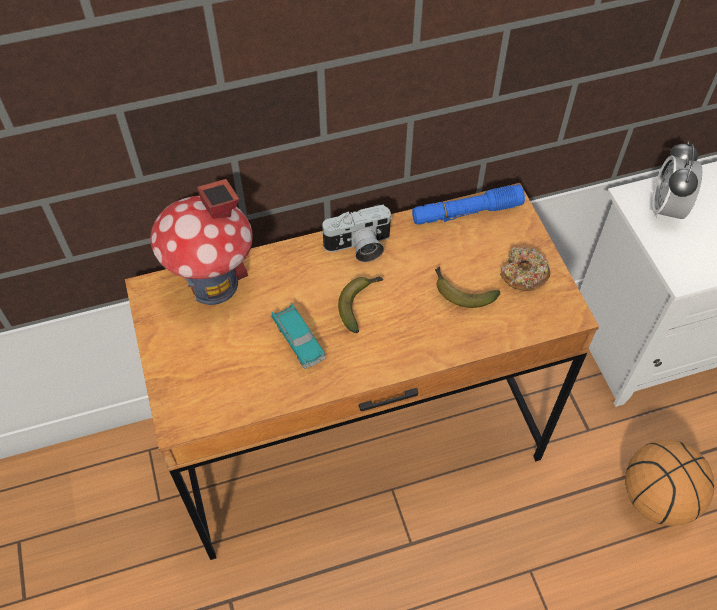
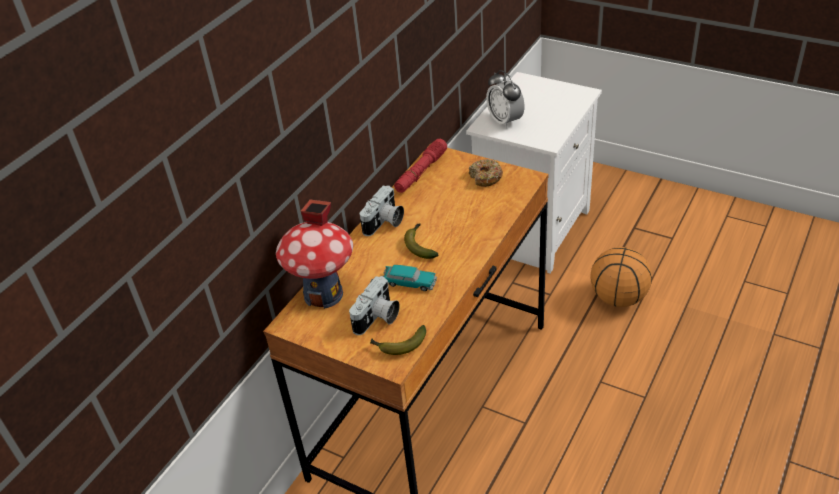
camera: 40 degrees left, 15 degrees down
(225, 355) = (378, 318): none -> camera
(460, 292) = (465, 205): banana -> banana (399, 345)
(466, 212) = (421, 172): blue flashlight -> red flashlight

